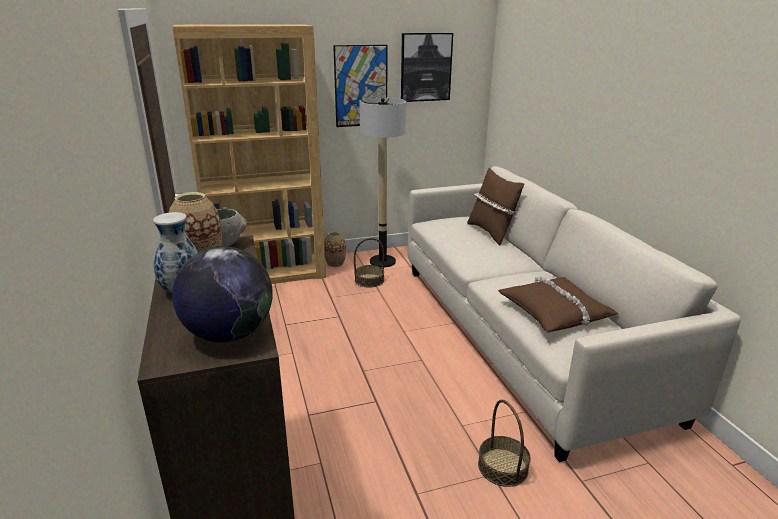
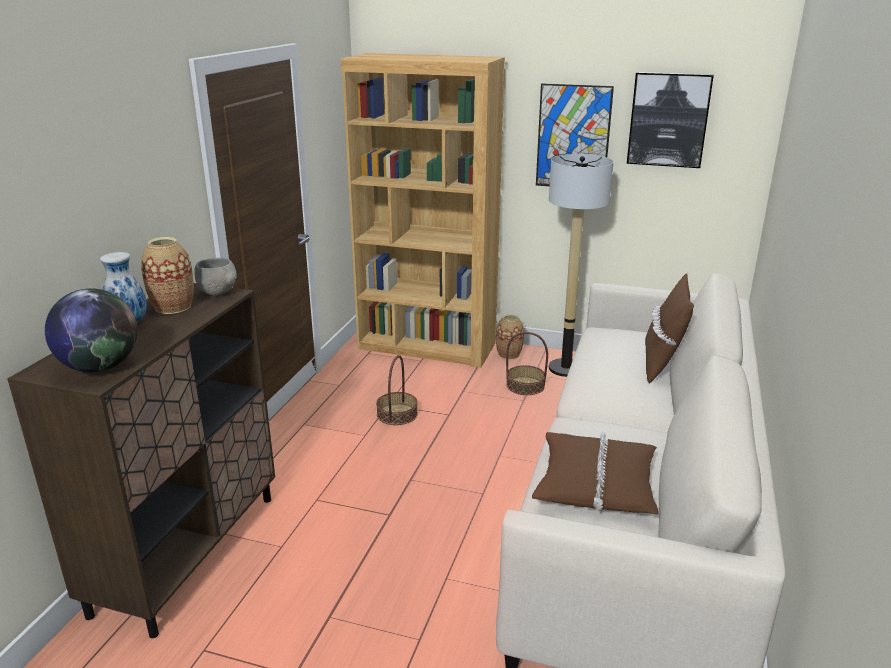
camera: 35 degrees right, 0 degrees up
(503, 467) = (439, 639): basket -> basket (397, 414)

